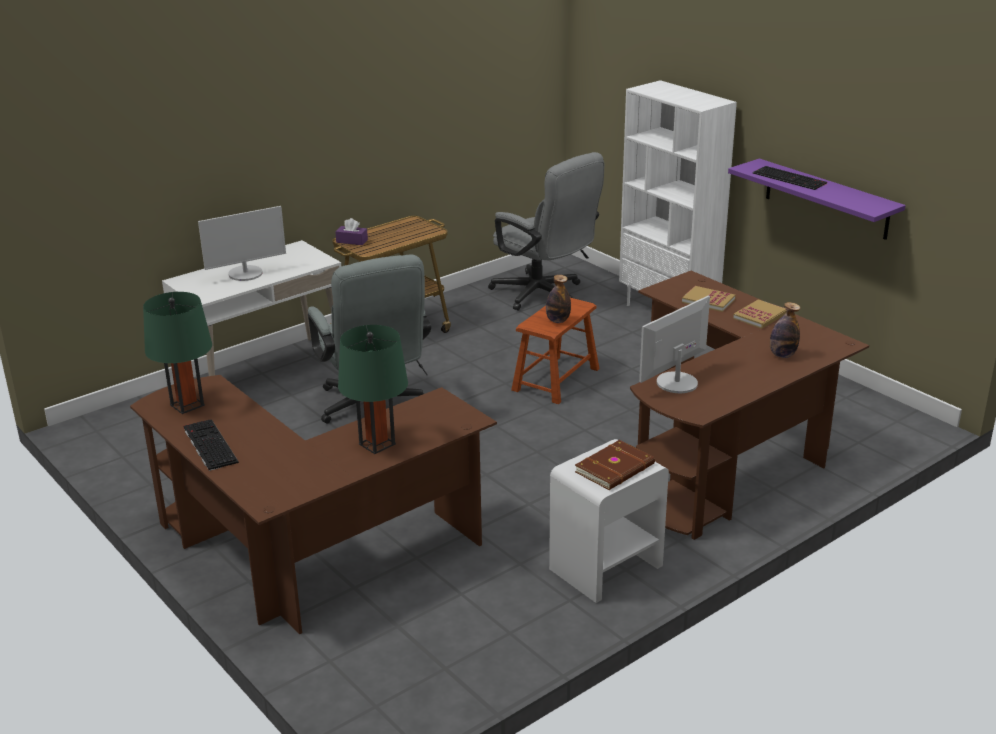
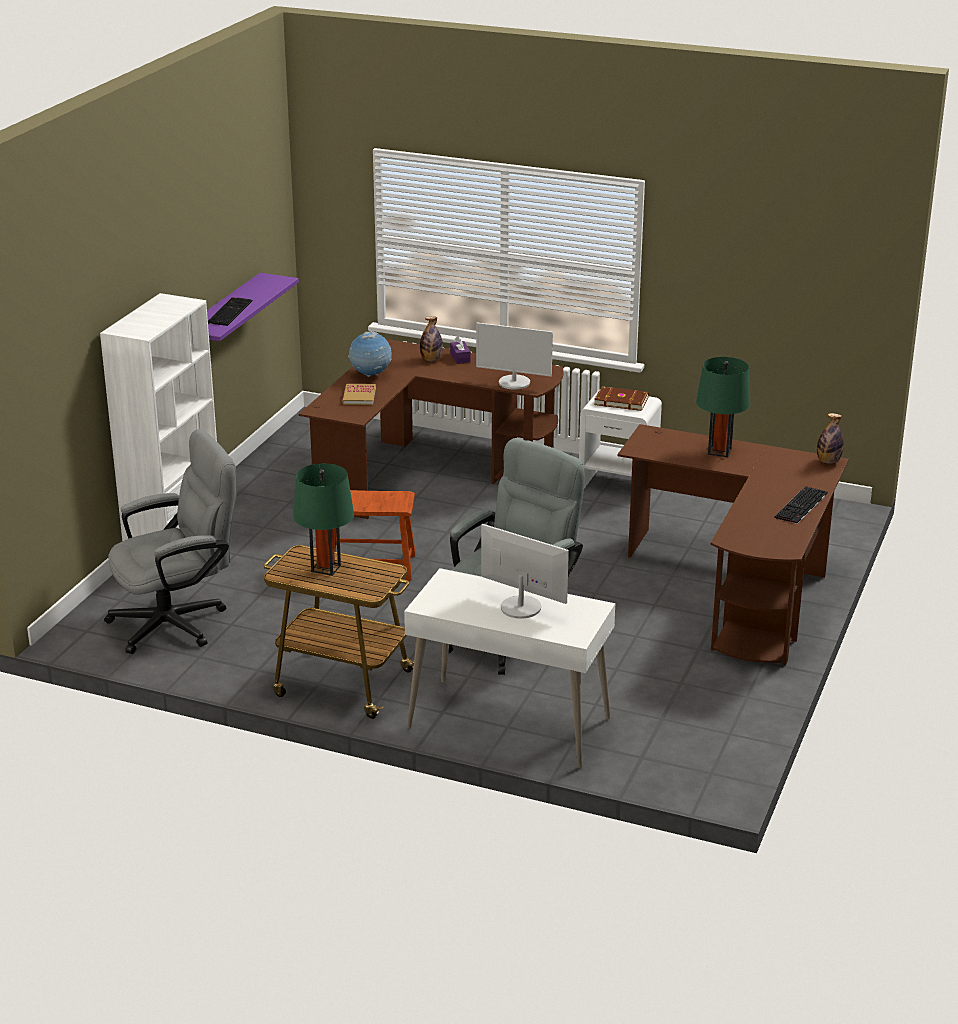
camera: 120 degrees left, 0 degrees up
(187, 405) = (768, 535): green table lamp -> green table lamp (326, 568)
(352, 241) = (372, 587): purple tissue box -> purple tissue box (460, 357)
(544, 295) = (179, 622): grey office chair -> grey office chair turned 45 degrees clockwise
(558, 320) = (380, 496): bottle -> bottle (828, 461)
(760, 316) = (370, 375): book -> globe

